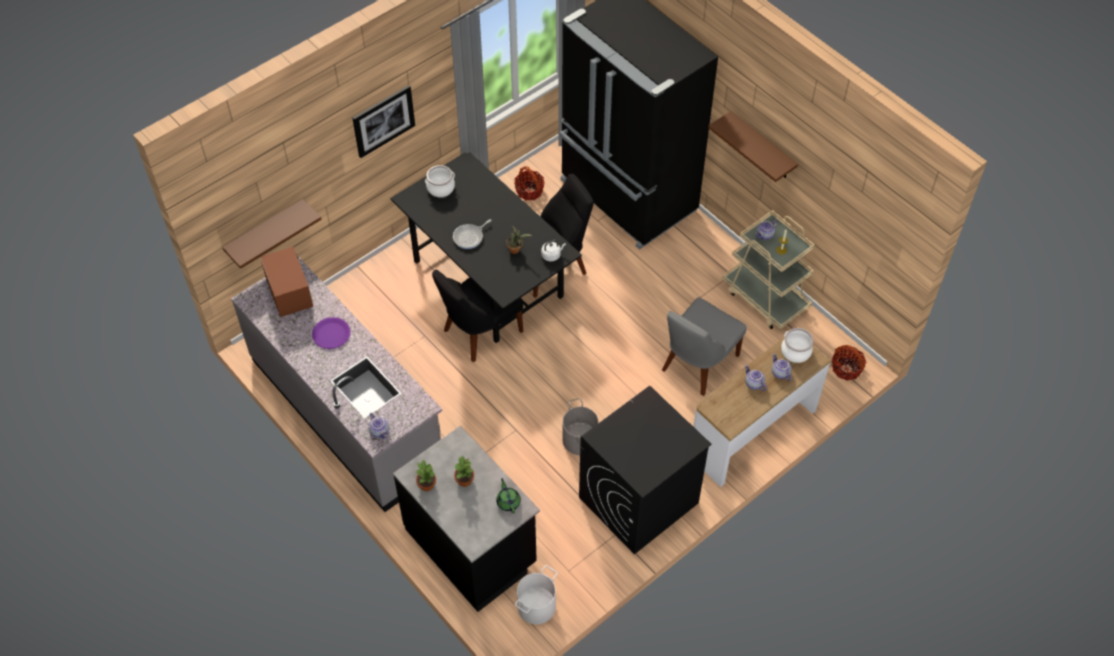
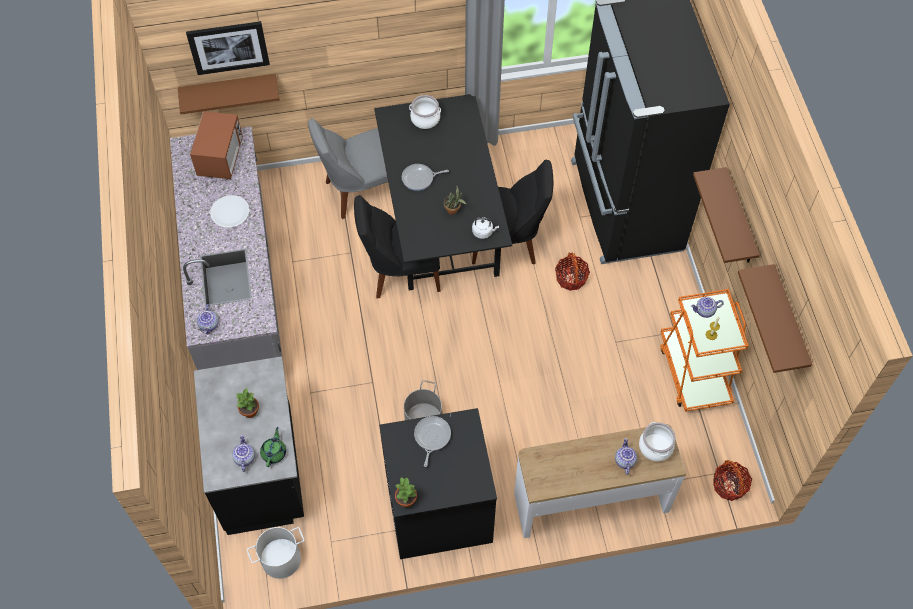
camera: 30 degrees right, 5 degrees up
(331, 334) = (230, 212): purple plate -> white plate
(383, 120) = (379, 29): picture -> picture (228, 47)
(427, 484) = (215, 397): potted plant -> potted plant (406, 500)
(529, 191) = (535, 158): basket -> basket (571, 278)
(629, 424) = (431, 437): none -> frying pan
(697, 365) = (582, 405): grey chair -> grey chair (358, 191)
(753, 384) = (590, 458): teapot -> teapot (244, 458)
(765, 298) = (694, 372): beige cart -> orange cart
(852, 200) = (788, 321): none -> brown shelf

